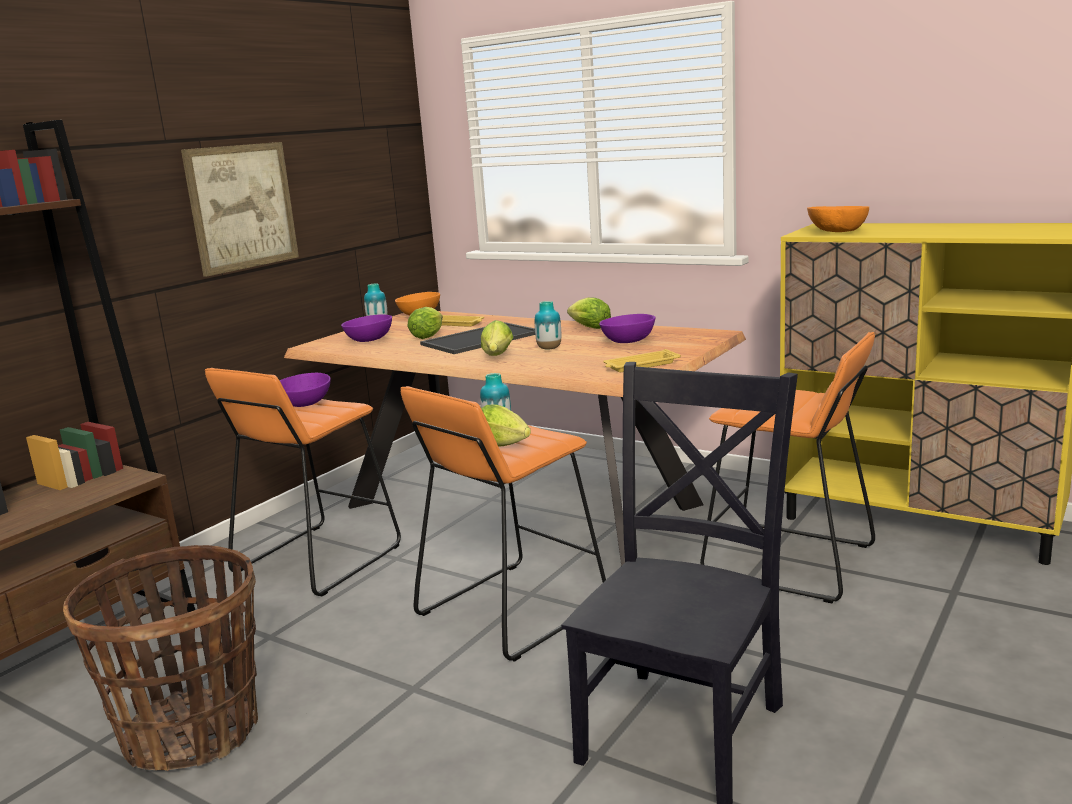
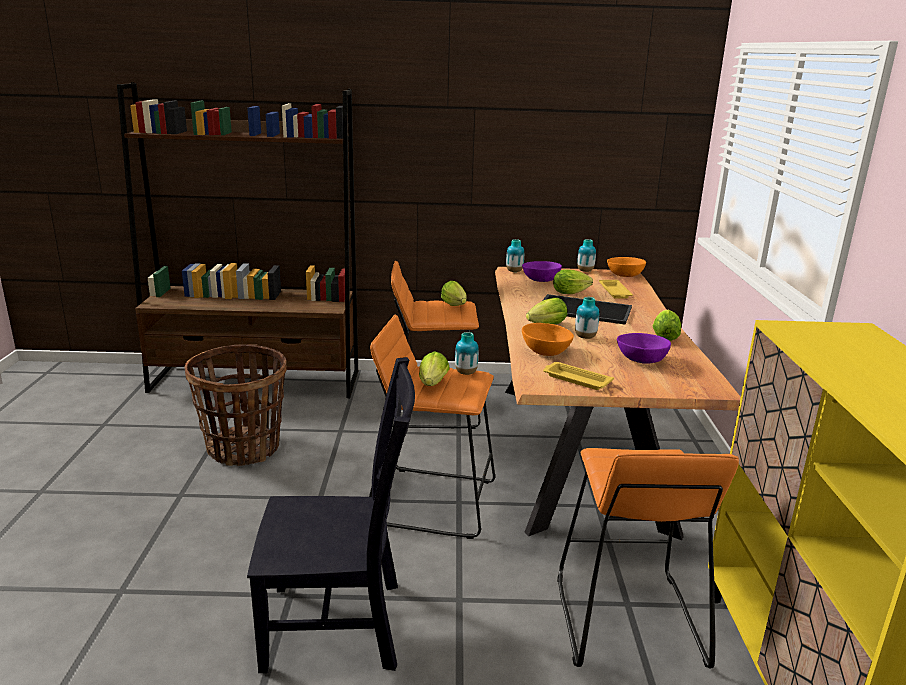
camera: 55 degrees right, 5 degrees up
(242, 207) = (497, 160): picture -> none
(305, 403) = (455, 306): purple bowl -> lettuce
(319, 345) = (514, 271): none -> vase
(837, 231) = (816, 339): orange bowl -> orange bowl (545, 351)

